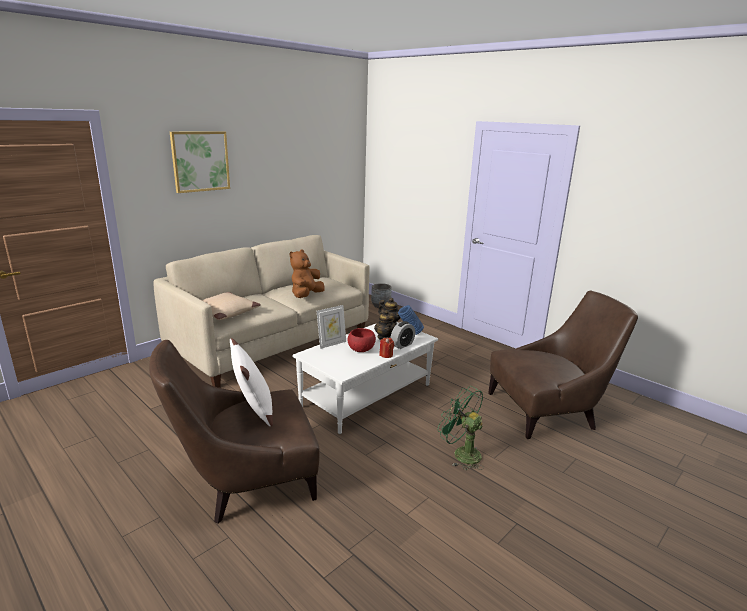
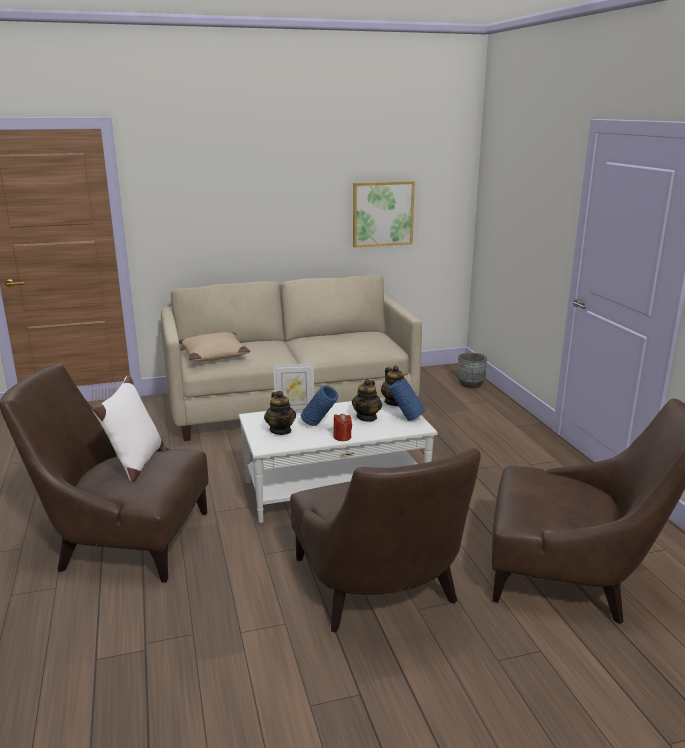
camera: 30 degrees right, 0 degrees up
(200, 161) = (226, 174): picture -> picture (382, 213)
(306, 296) = (324, 350): brown plush toy -> none
(339, 359) = (281, 430): none -> teapot
(361, 350) = (319, 425): red bowl -> blue vase
(402, 345) = (378, 430): alarm clock -> none
(461, 453) = (379, 590): green fan -> brown armchair

